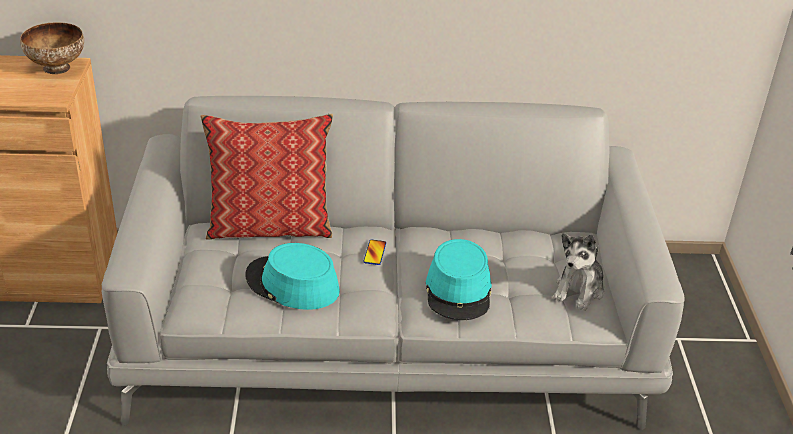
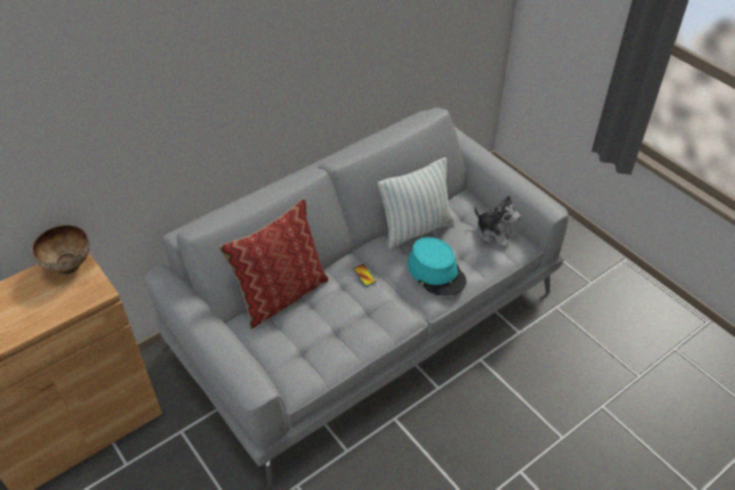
camera: 35 degrees left, 10 degrees up
(292, 284) = (339, 328): turquoise hat -> none
(485, 241) = (416, 229): none -> pillow
(579, 290) = (495, 233): plush toy -> plush toy turned 45 degrees counterclockwise

